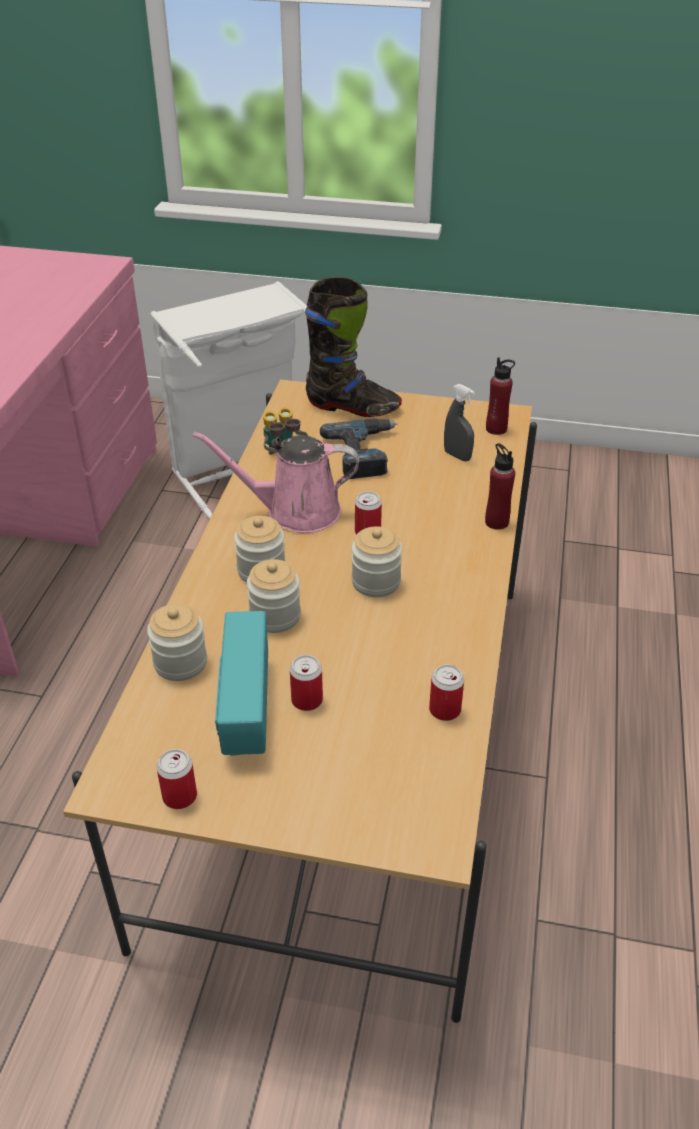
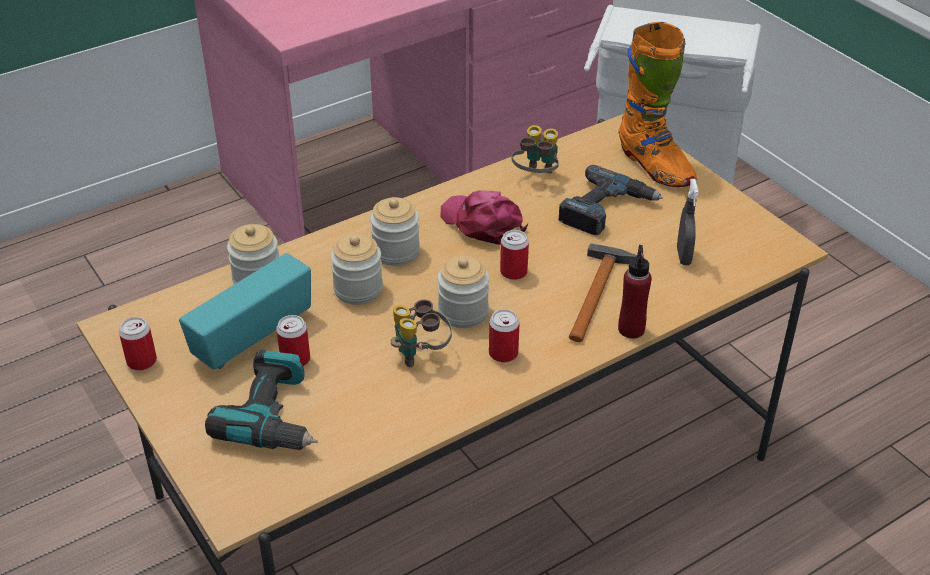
camera: 45 degrees right, 0 degrees up
(295, 511) = (483, 223): pink watering can -> pink cap
(353, 407) = (654, 166): black boot -> orange boot
(357, 753) = (275, 416): none -> power drill
(391, 630) = (421, 354): none -> binoculars
(441, 511) = (597, 292): none -> hammer
(445, 710) = (372, 433): can -> can (503, 353)
(496, 429) = (757, 254): red bottle -> none

